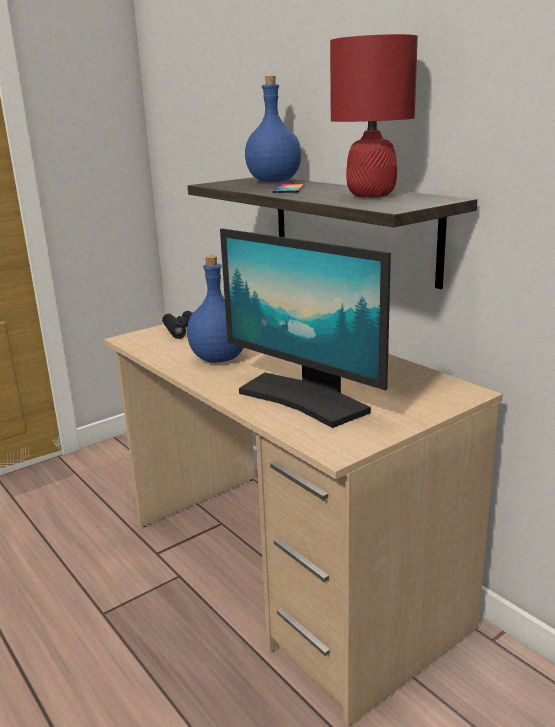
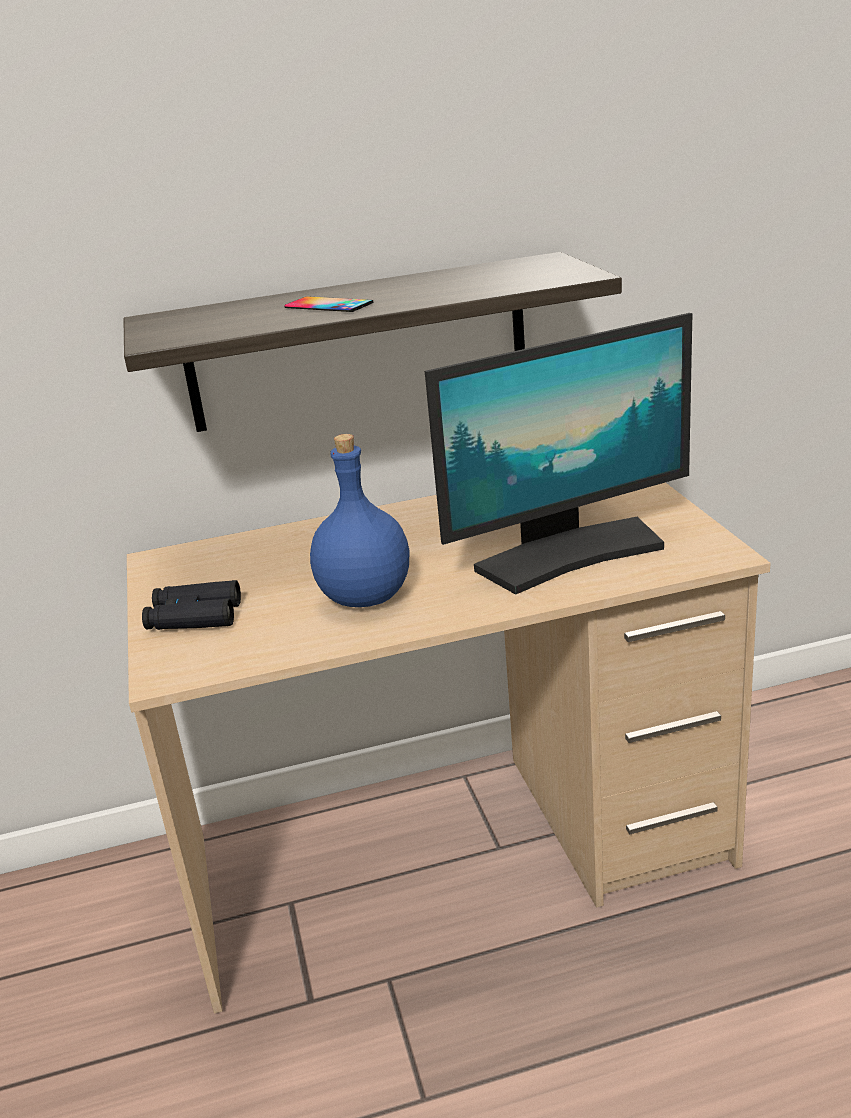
camera: 65 degrees left, 5 degrees up
(274, 181) = (223, 311): blue bottle -> none
(371, 195) = (469, 278): red table lamp -> none

